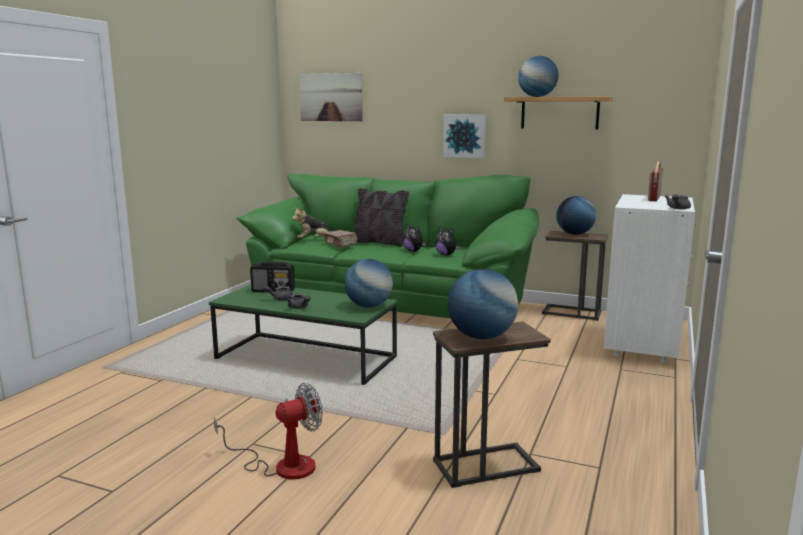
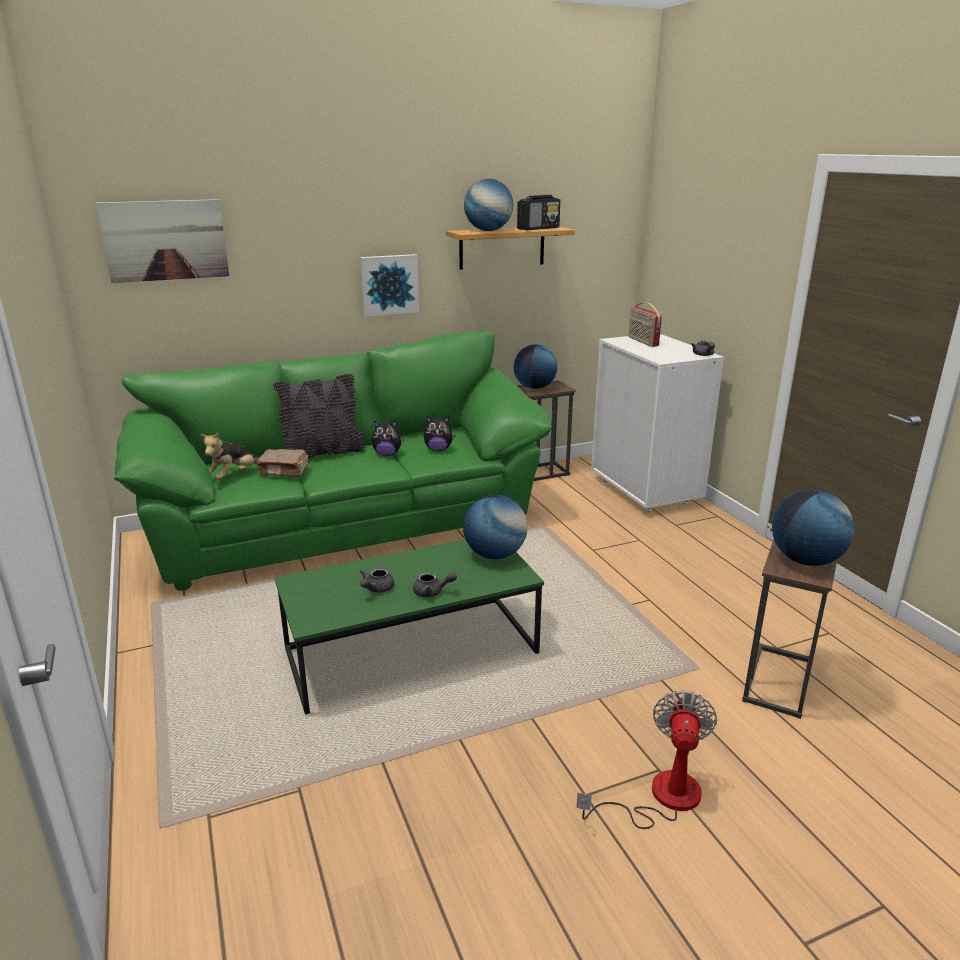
camera: 45 degrees left, 10 degrees up
(273, 291) = (336, 579): radio -> radio (538, 228)

